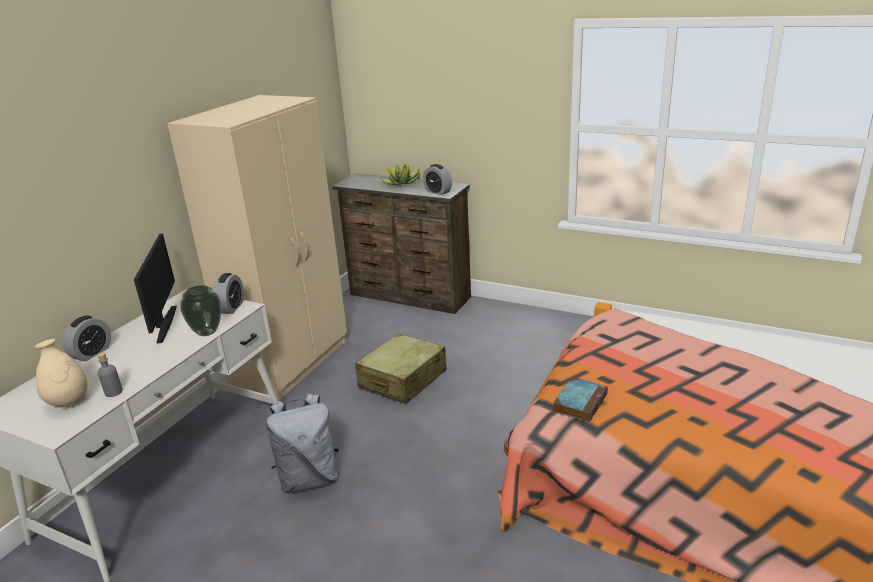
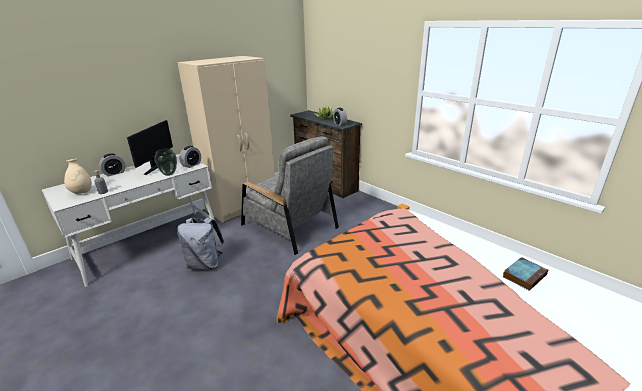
camera: 20 degrees right, 0 degrees up
(402, 380) = (288, 226): beige suitcase -> grey armchair
(580, 402) = (332, 256): book -> book (524, 275)

